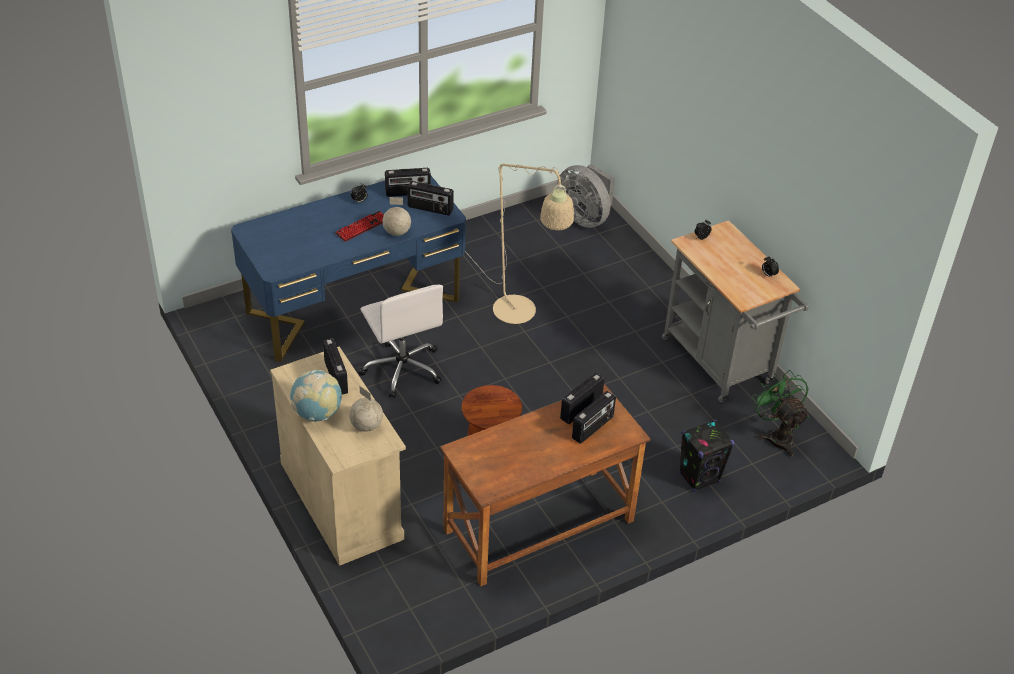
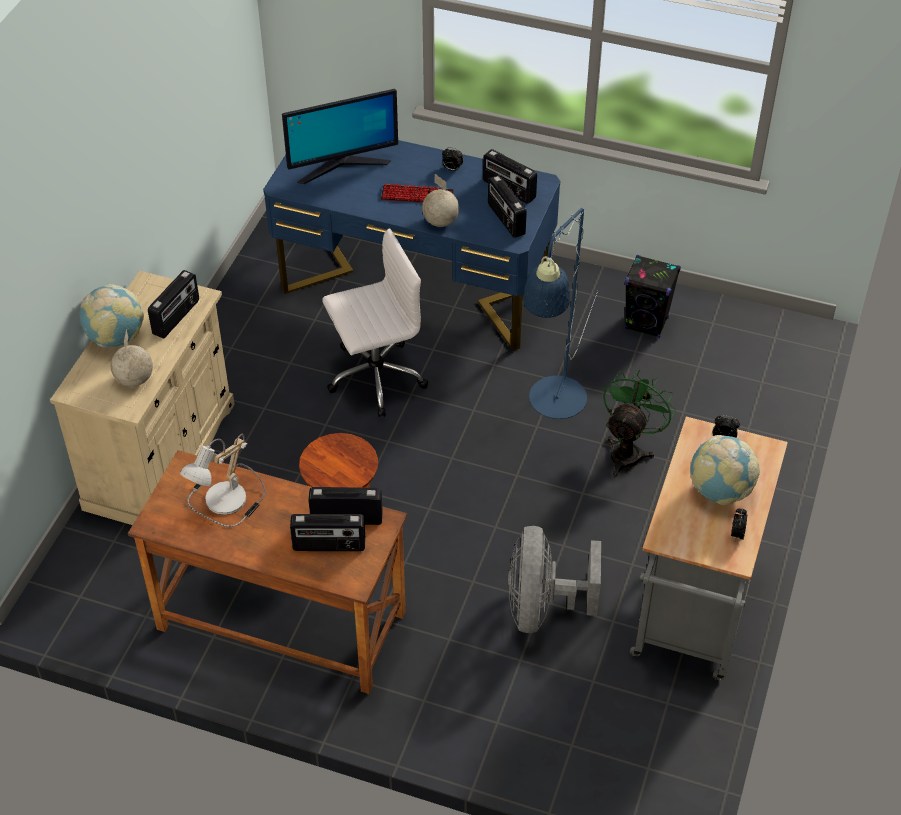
camera: 50 degrees right, 5 degrees up
(291, 238) = (341, 166): none -> monitor
(402, 368) = (374, 377): white office chair -> white office chair turned 135 degrees counterclockwise
(509, 449) = (227, 502): none -> table lamp
(520, 316) = (554, 409): beige floor lamp -> blue floor lamp
(585, 217) = (770, 355): grey fan -> grey fan (542, 607)
(699, 477) = (495, 710): black speaker -> black speaker (647, 323)
(734, 261) = (720, 490): none -> globe
(777, 436) = (641, 741): green fan -> green fan (629, 451)

